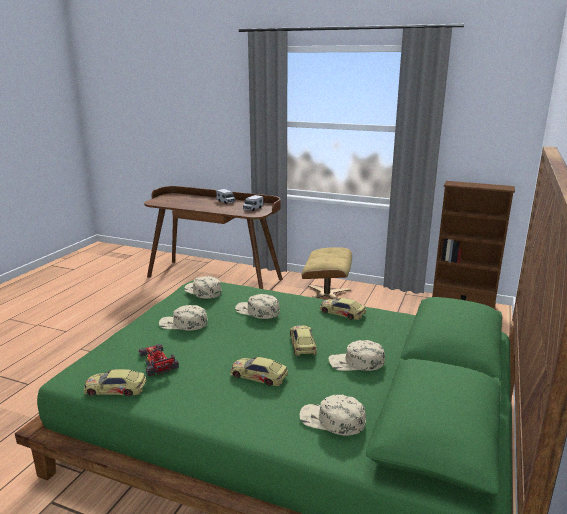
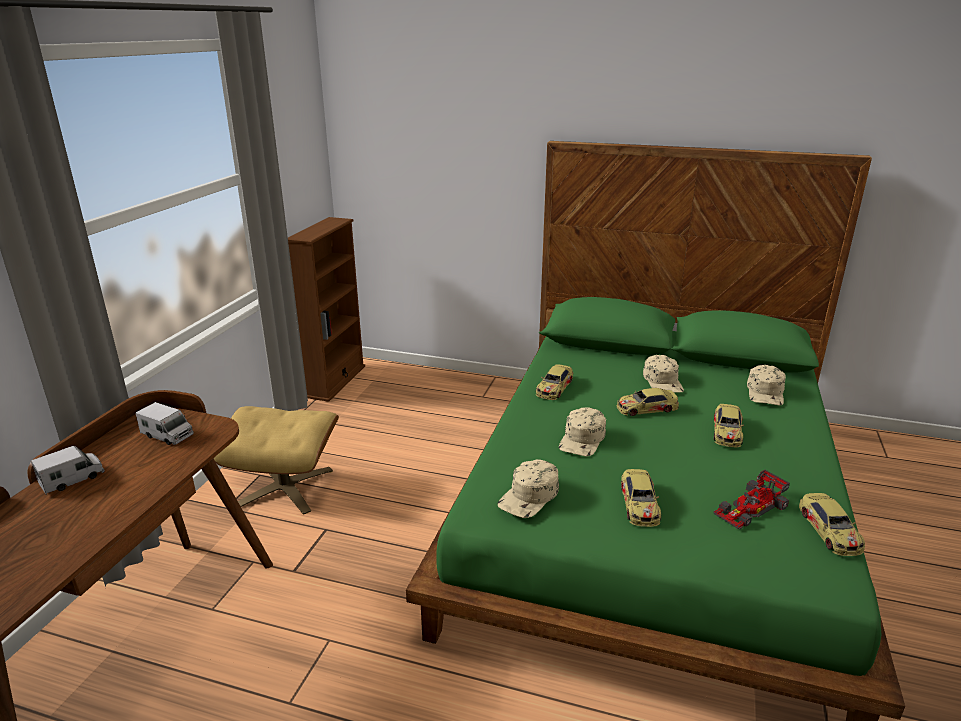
camera: 95 degrees left, 5 degrees up
(183, 323) = (639, 503): beige cap -> toy car

